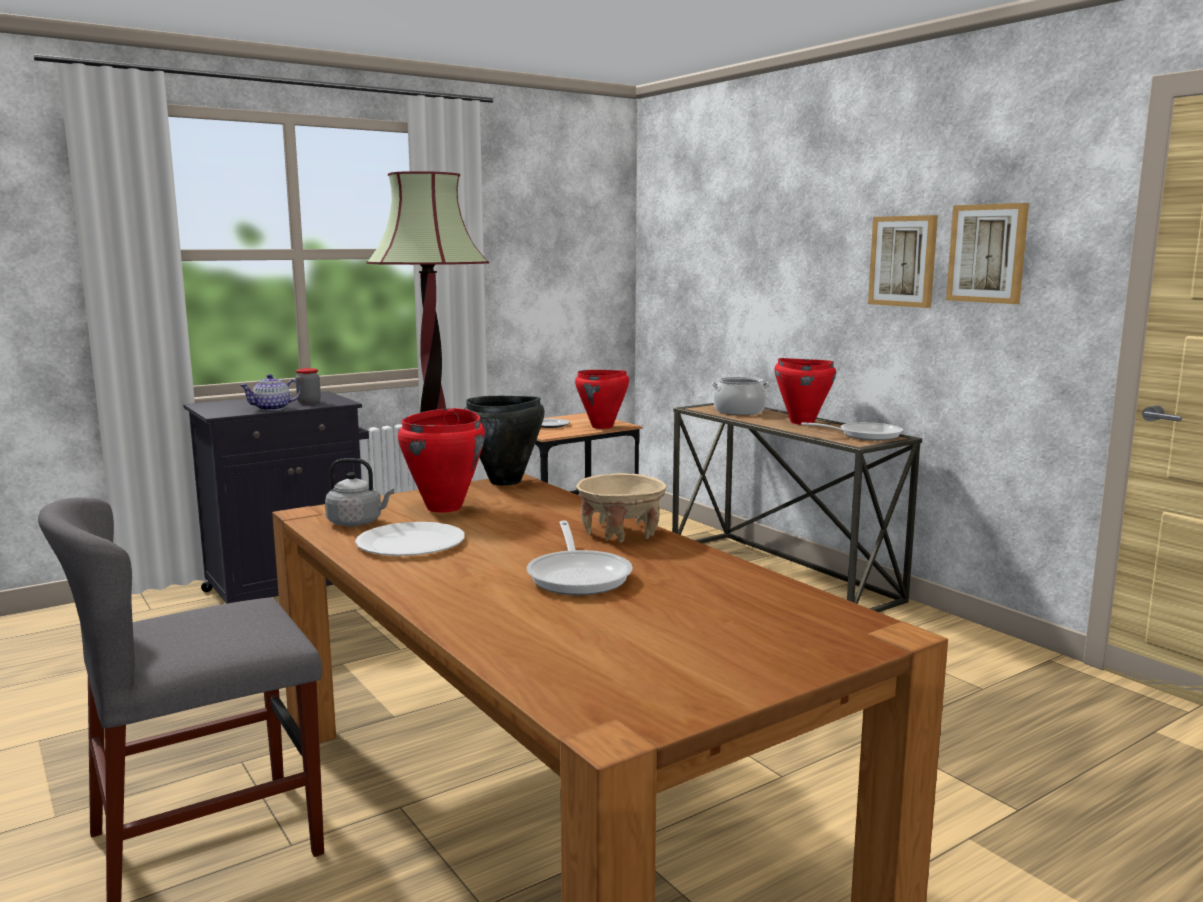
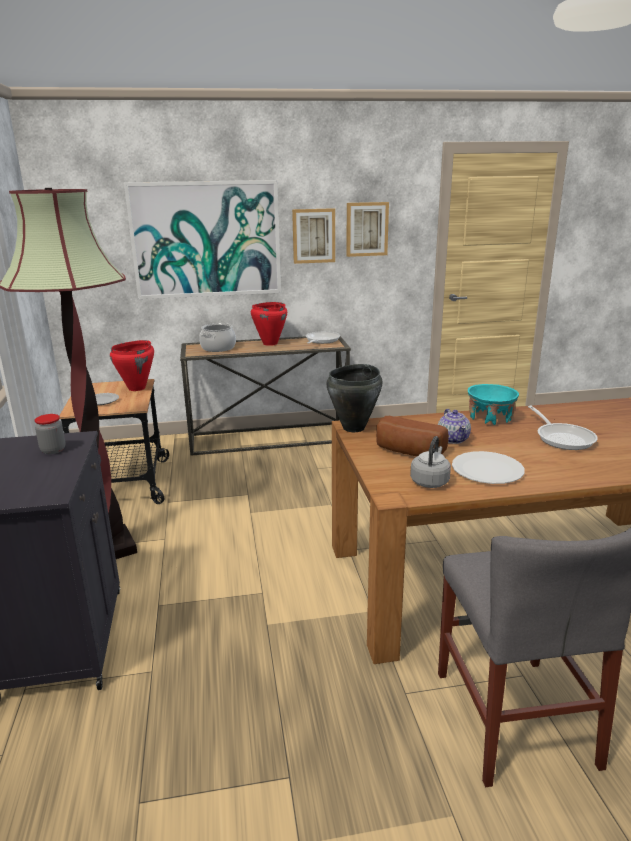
camera: 65 degrees left, 10 degrees up
(272, 408) = (63, 468): teapot -> teapot (453, 439)
(445, 507) = (408, 452): red cooking pot -> bread
(579, 575) = (562, 438): frying pan -> frying pan turned 60 degrees clockwise
(621, 533) = (490, 418): beige bowl -> turquoise bowl
(774, 259) = (206, 239): none -> picture

